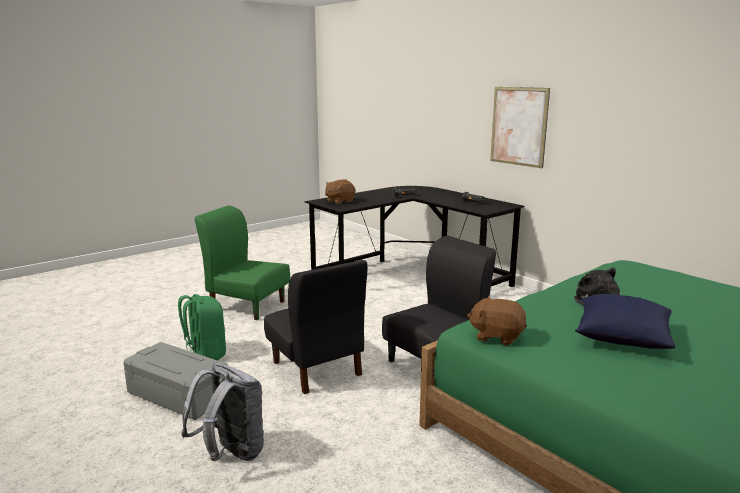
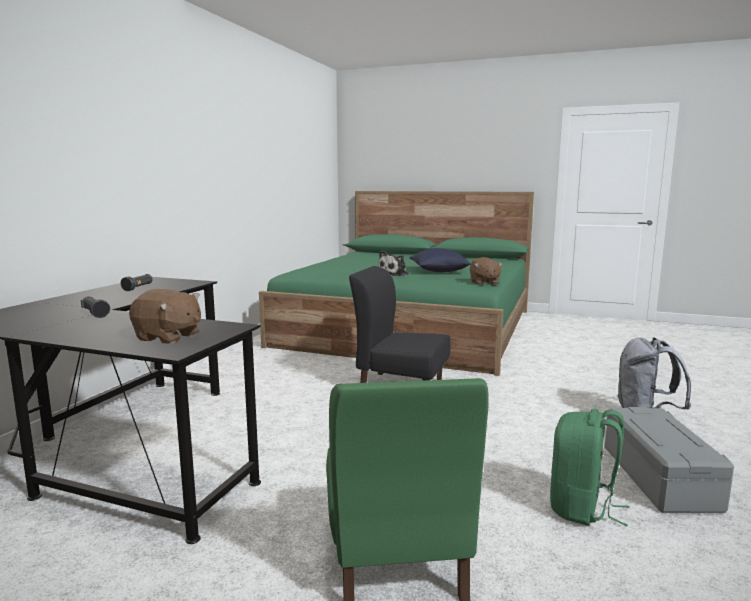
camera: 120 degrees left, 5 degrees down
(316, 369) = (491, 428): black chair -> none
(518, 126) = (121, 173): picture -> none

